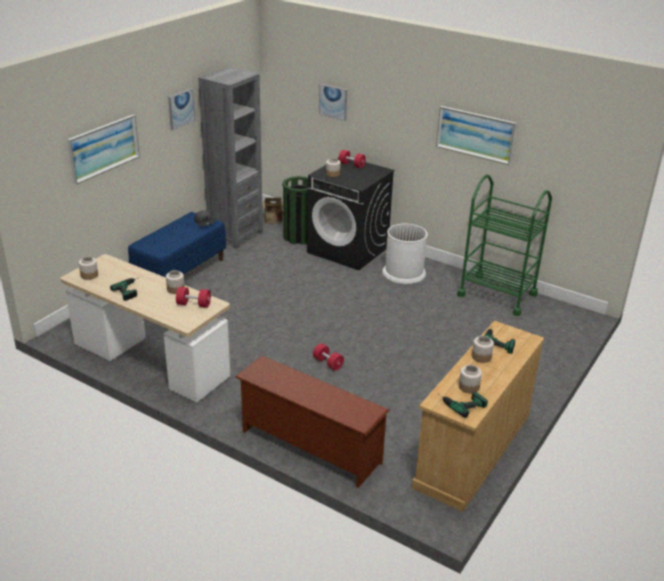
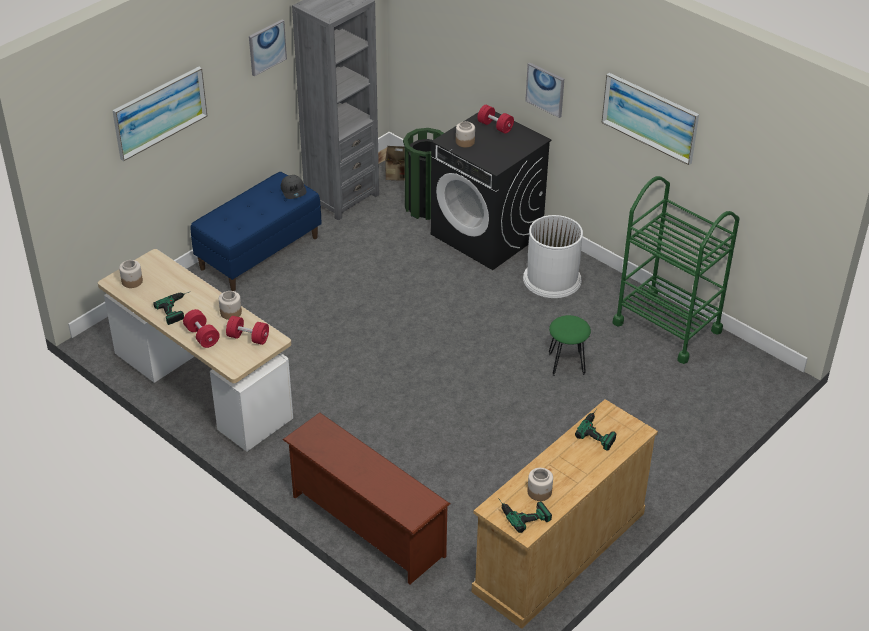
camera: 10 degrees right, 10 degrees up
(328, 363) = (416, 411): red dumbbell -> red dumbbell (202, 336)
(333, 102) = (477, 37): picture -> picture (545, 89)
(432, 322) = (566, 363): none -> green stool
(481, 357) = (569, 451): jar -> none

